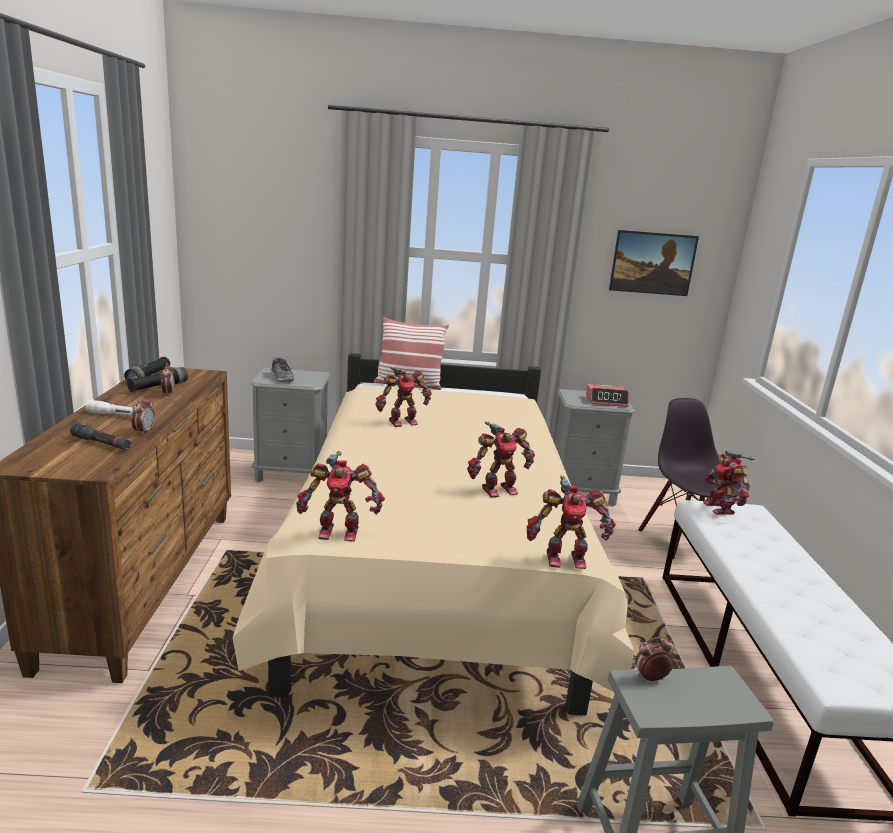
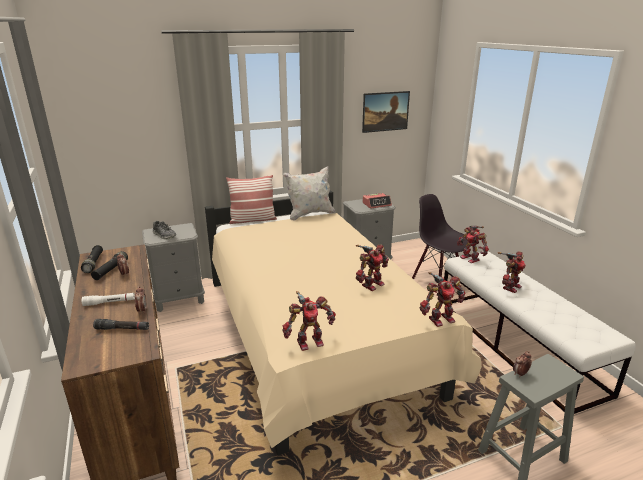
camera: 20 degrees left, 5 degrees up
(402, 421) = (276, 250): toy robot -> toy robot (510, 287)
(491, 392) = (309, 214): none -> white pillow

